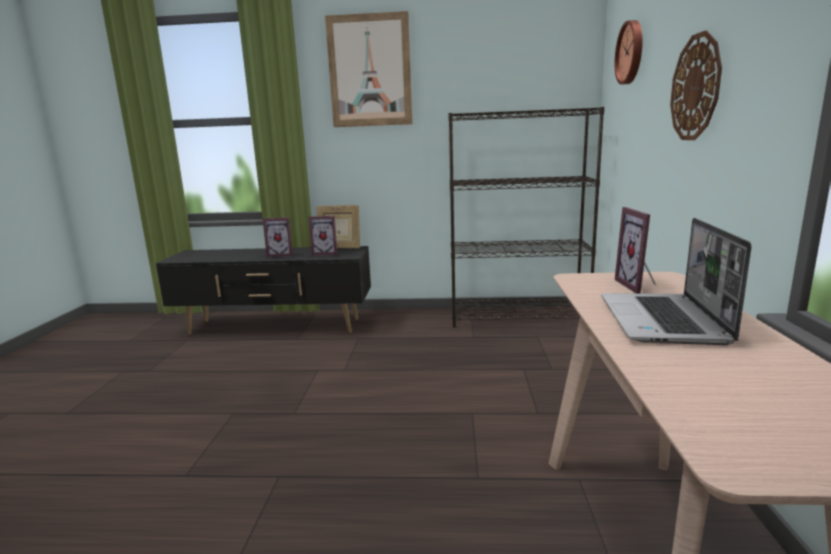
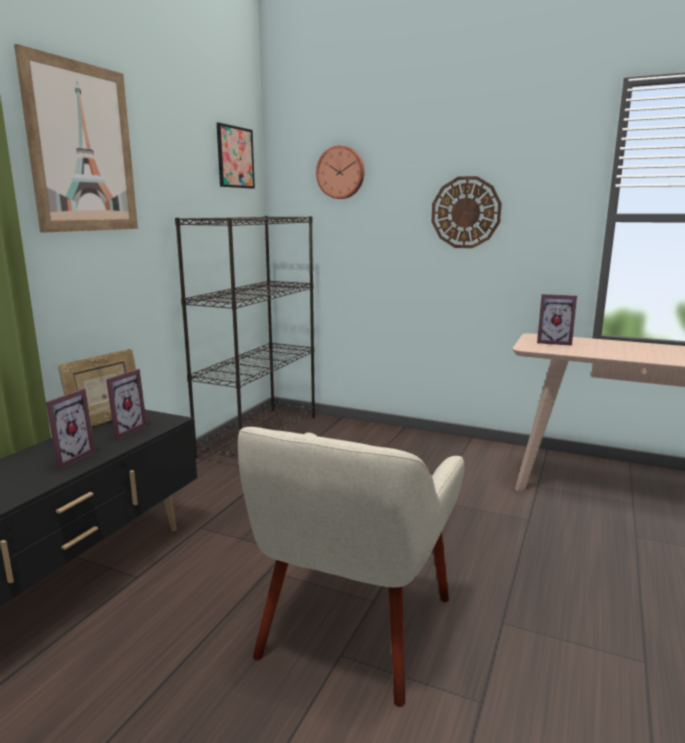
camera: 70 degrees left, 0 degrees up
(262, 411) = (353, 627): none -> beige armchair
(549, 54) = (235, 157): none -> picture
(663, 321) = (622, 350): laptop -> none

